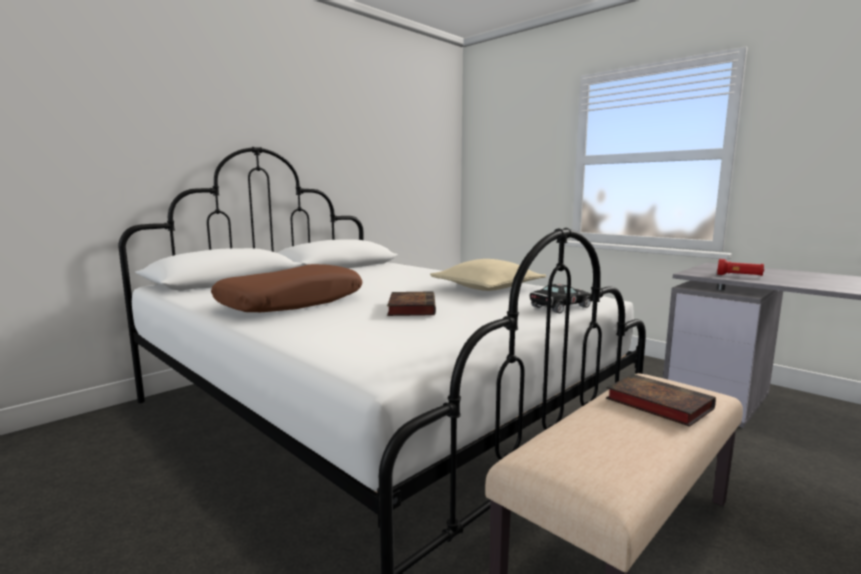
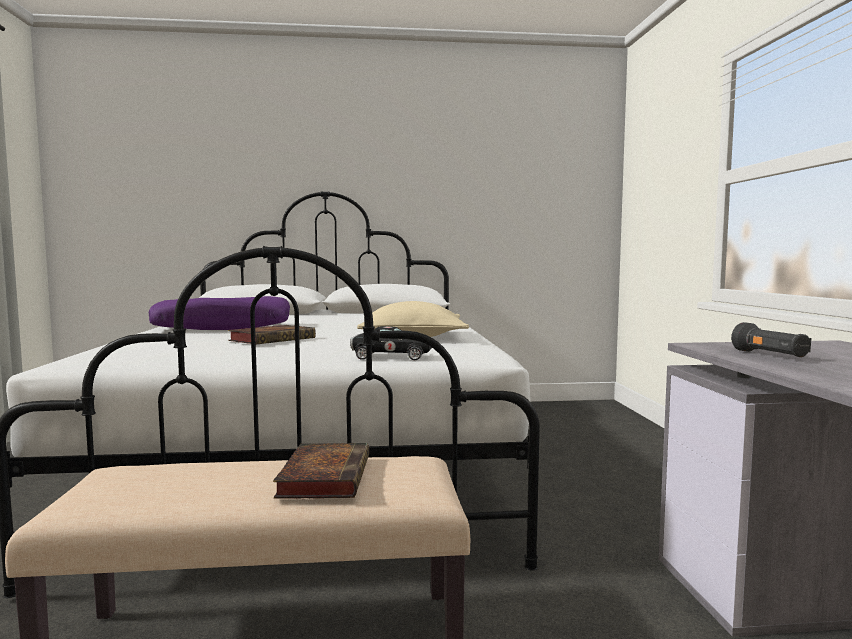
camera: 40 degrees right, 5 degrees down
(292, 302) = (224, 327): brown pillow -> purple pillow
(739, 276) = (770, 355): red flashlight -> black flashlight

